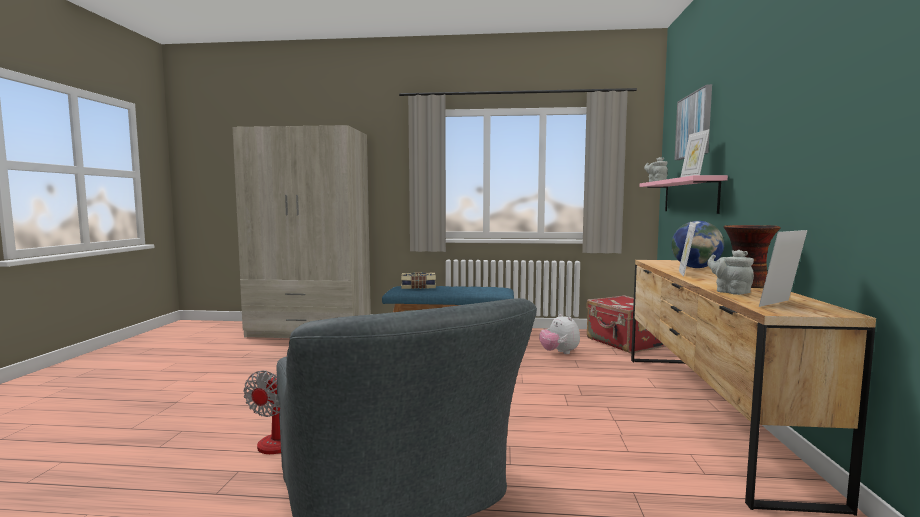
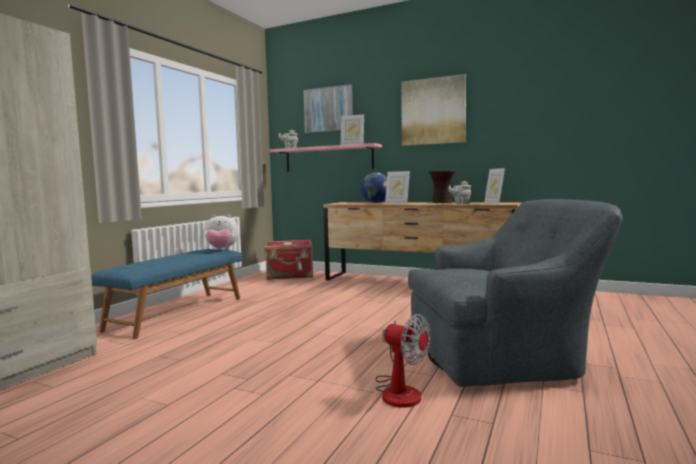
camera: 70 degrees left, 0 degrees up
(418, 287) = (141, 264): book -> none
(559, 353) = (286, 290): plush toy -> plush toy (221, 250)
(778, 112) = (433, 111): none -> picture

